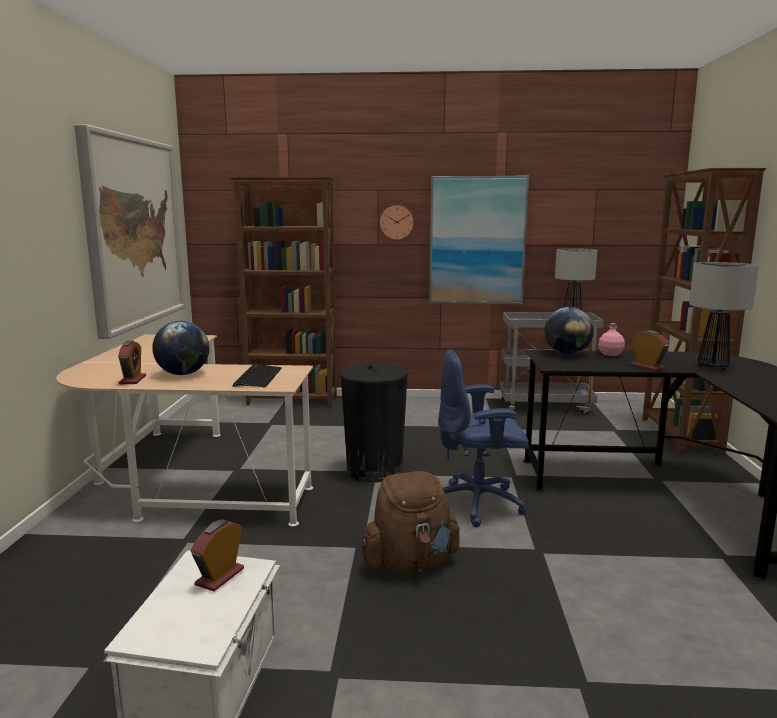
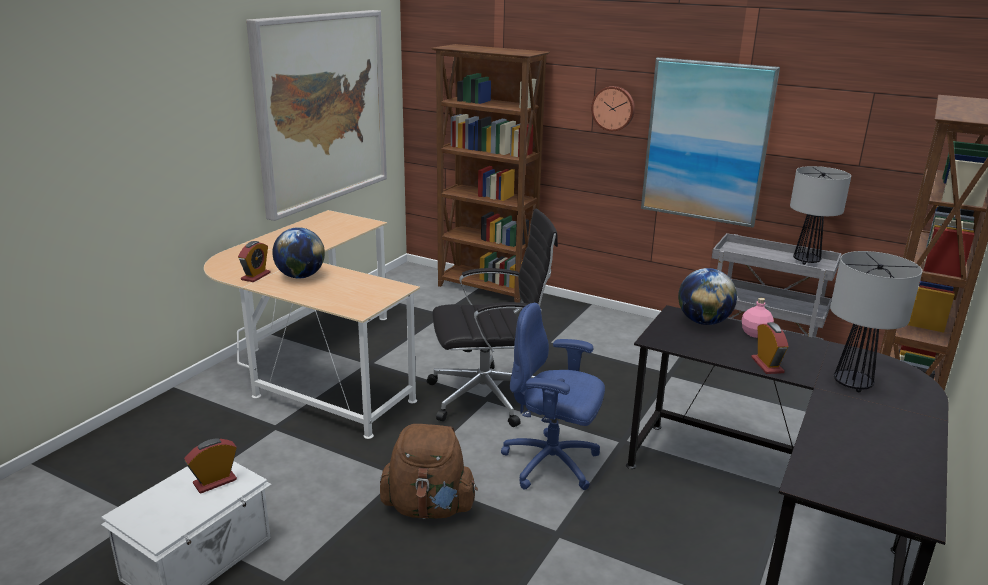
camera: 25 degrees right, 10 degrees up
(258, 377) = (354, 294): keyboard -> none
(374, 470) = (489, 396): black trash can -> black office chair

